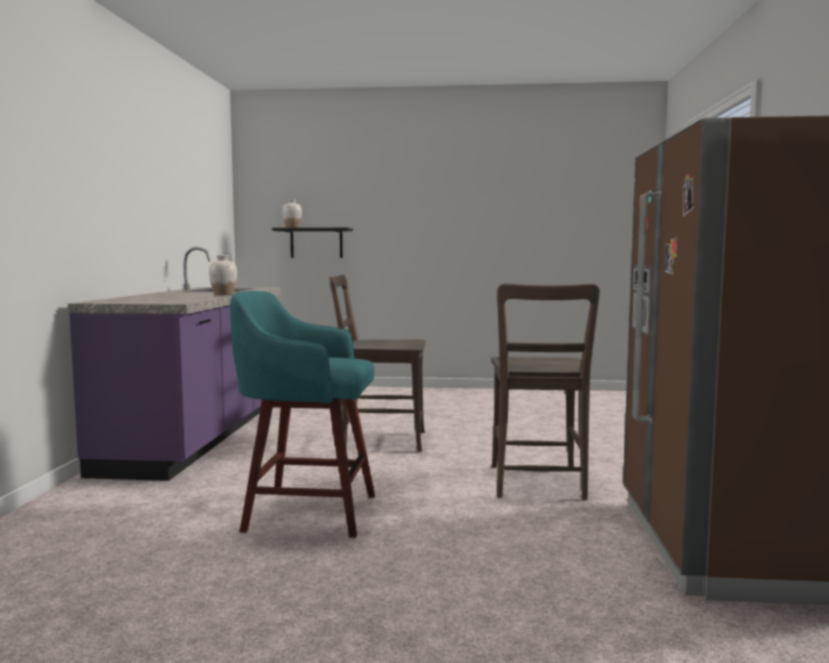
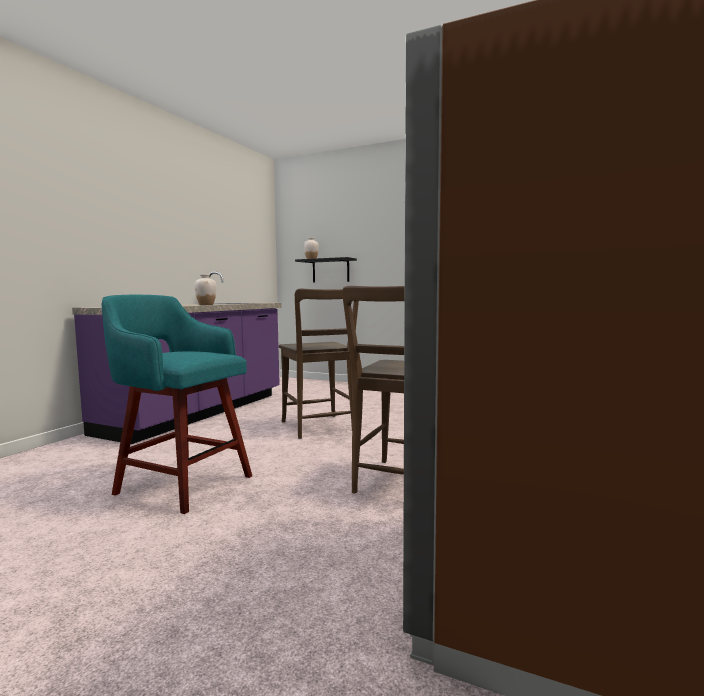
camera: 20 degrees right, 0 degrees up
(379, 441) = (319, 428): brown chair -> brown chair turned 135 degrees counterclockwise

